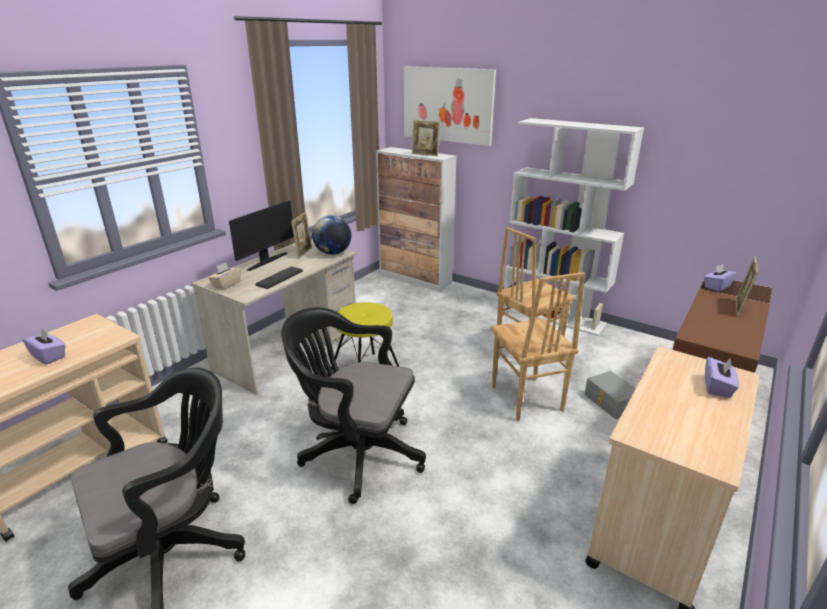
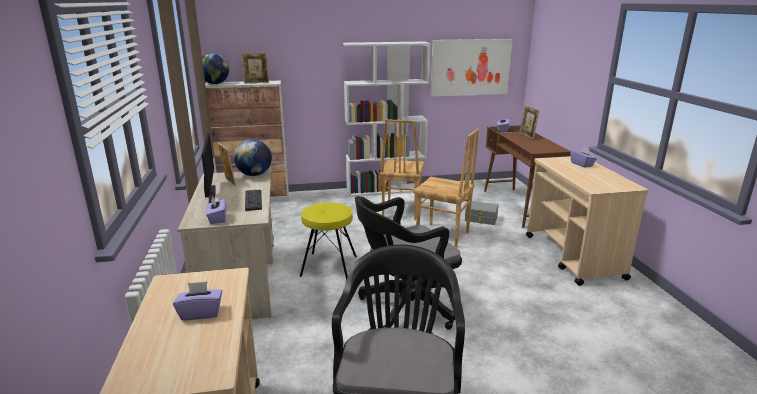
camera: 45 degrees left, 5 degrees down
(226, 284) = (217, 219): beige tissue box -> purple tissue box
(391, 149) = (215, 83): none -> globe
(447, 105) = (263, 38): picture -> picture (470, 67)

